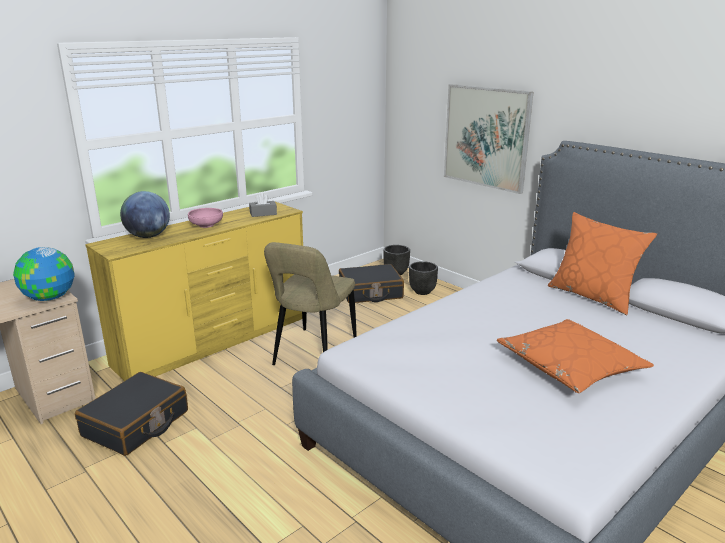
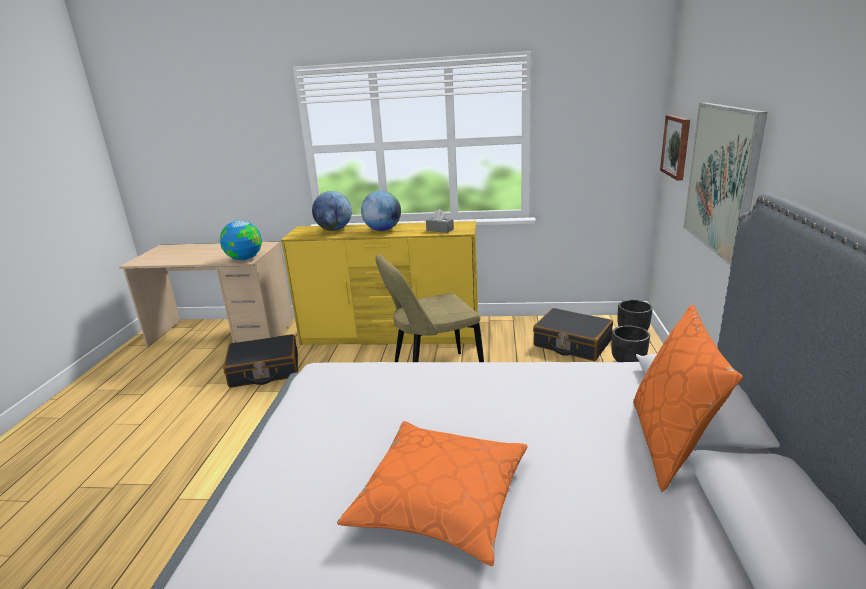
camera: 50 degrees right, 0 degrees up
(206, 225) = (383, 230): pink bowl -> globe
(412, 117) = (677, 146): none -> picture

